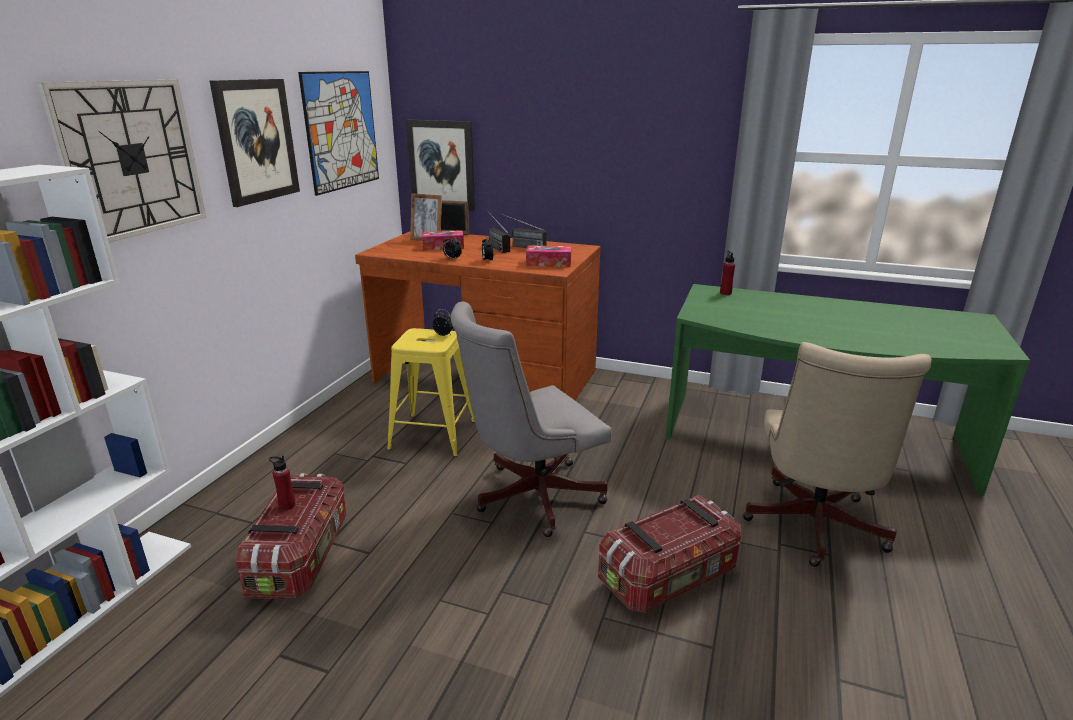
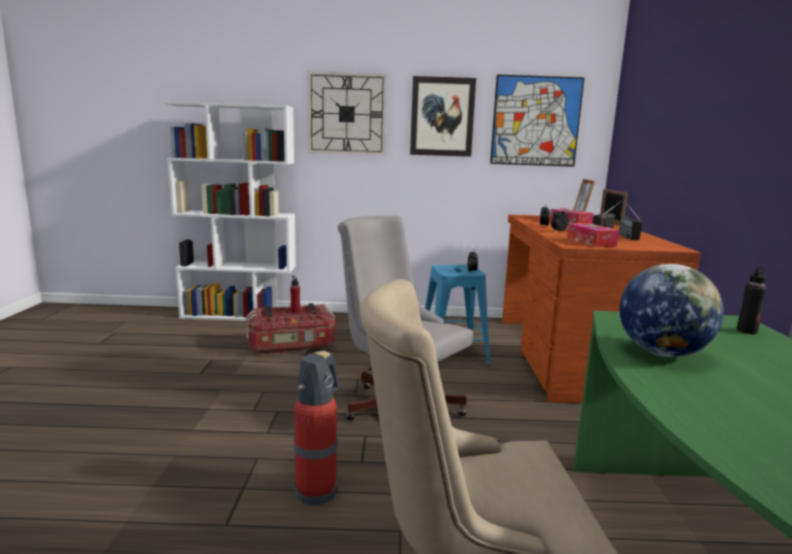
camera: 70 degrees right, 10 degrees down
(433, 435) = (453, 354): yellow stool -> blue stool
(441, 165) = (626, 159): picture -> none
(669, 578) = (317, 490): storage box -> fire extinguisher
(725, 293) = (747, 331): red bottle -> black bottle
(768, 324) = (662, 353): none -> globe

